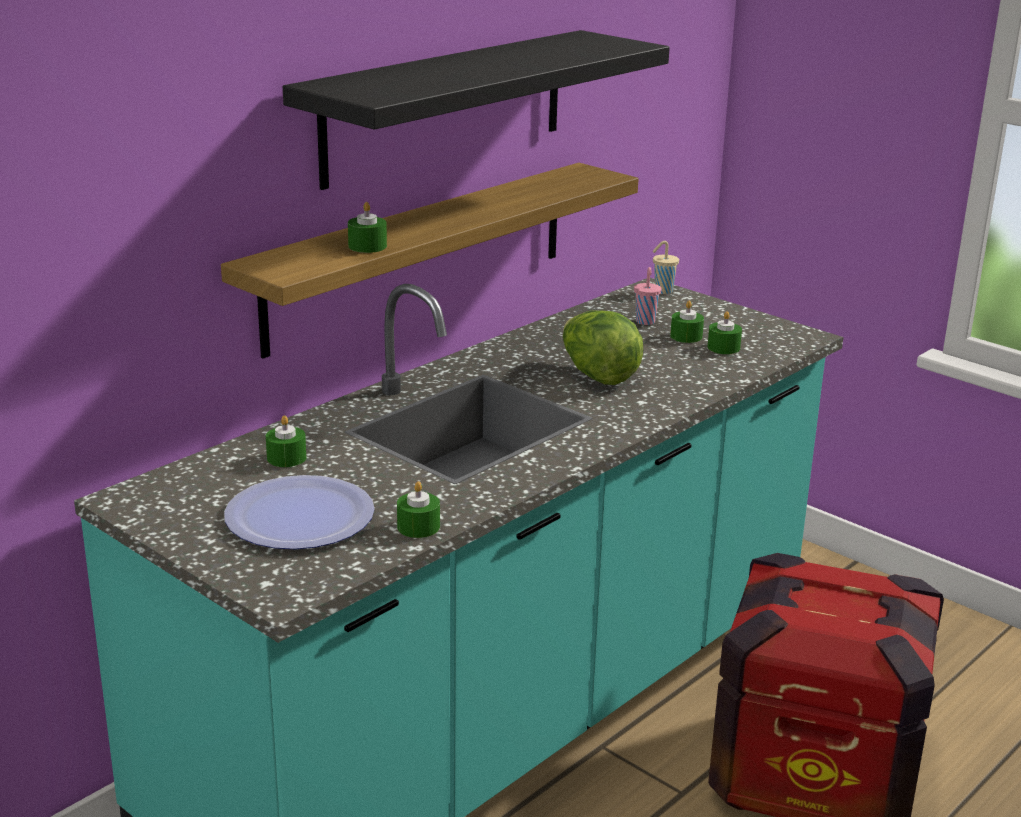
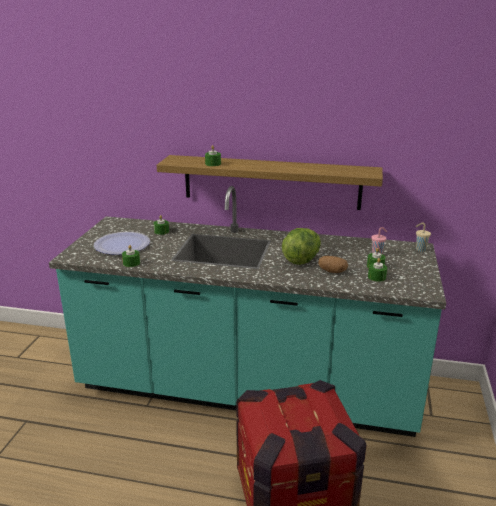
camera: 60 degrees right, 0 degrees up
(446, 106) = (288, 119): black shelf -> none
(670, 369) = (332, 271): none -> potato

